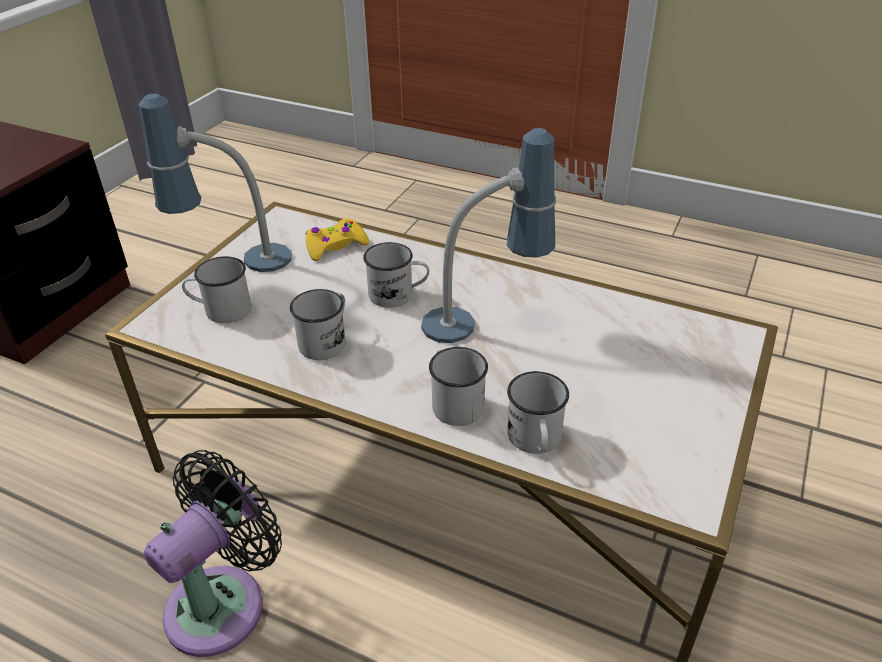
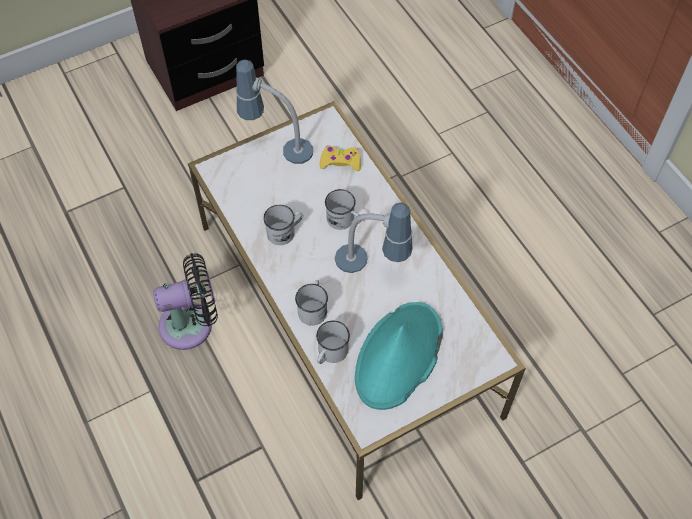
camera: 35 degrees right, 20 degrees up
(221, 310) = (249, 179): white mug -> none
(627, 394) = (398, 356): none -> turquoise hat

